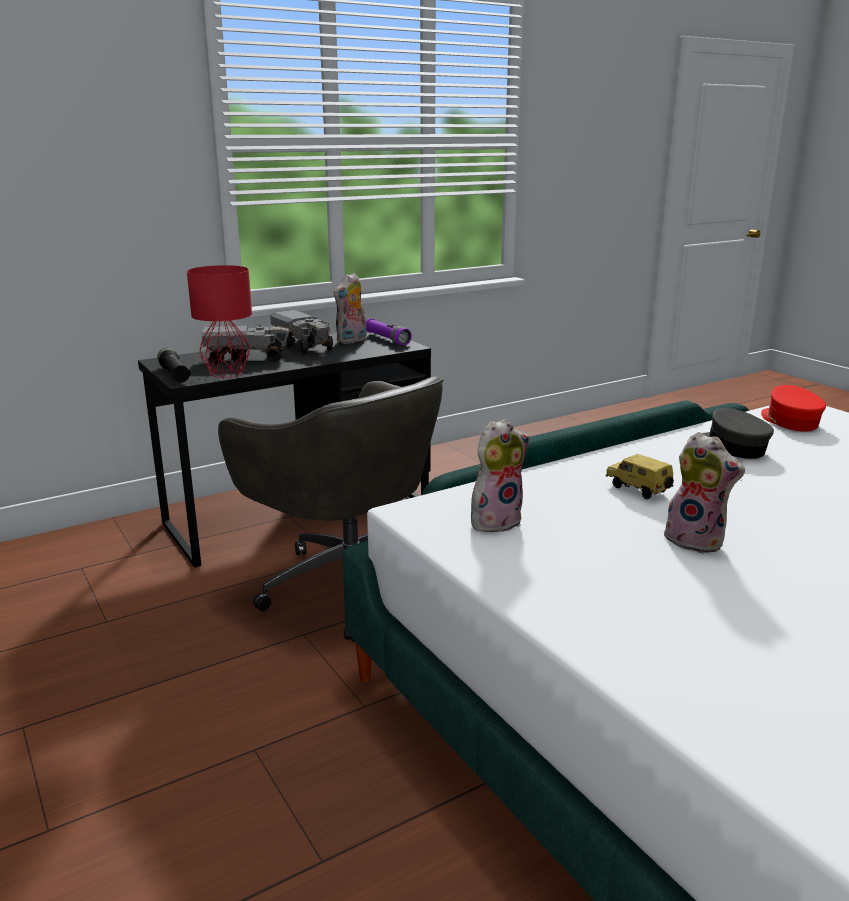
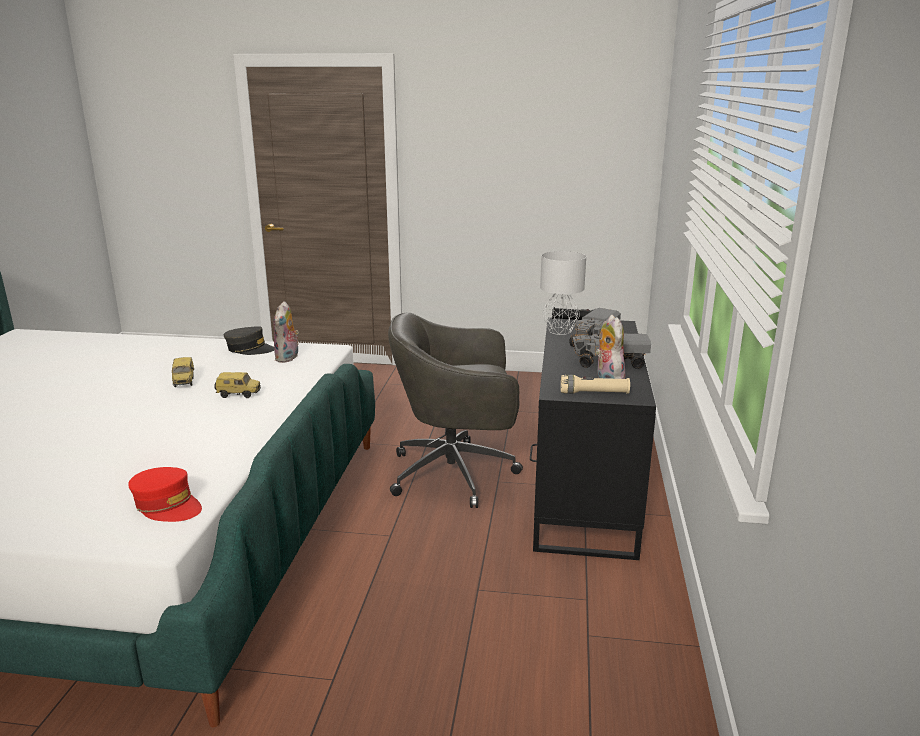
camera: 130 degrees right, 0 degrees up
(226, 374) = (559, 331): red table lamp -> grey table lamp
(387, 339) = (594, 393): purple flashlight -> beige flashlight
(697, 540) = (185, 382): plush toy -> toy car
(731, 447) = (203, 449): grey cap -> grey cap (250, 349)

